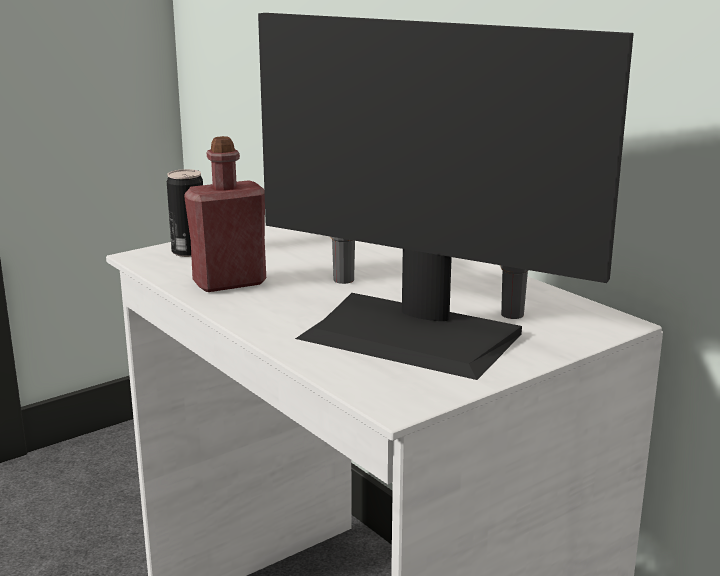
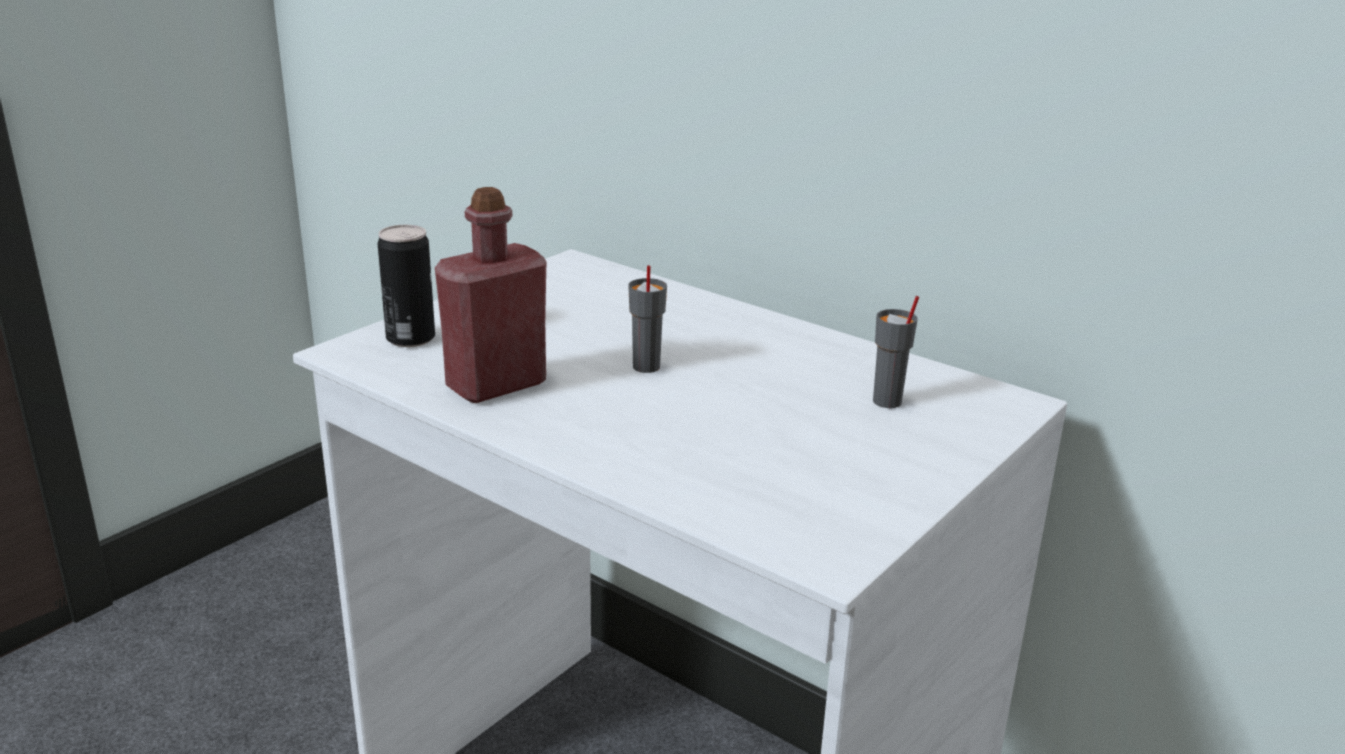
camera: 15 degrees left, 5 degrees up
(413, 334) = (784, 445): monitor -> none

